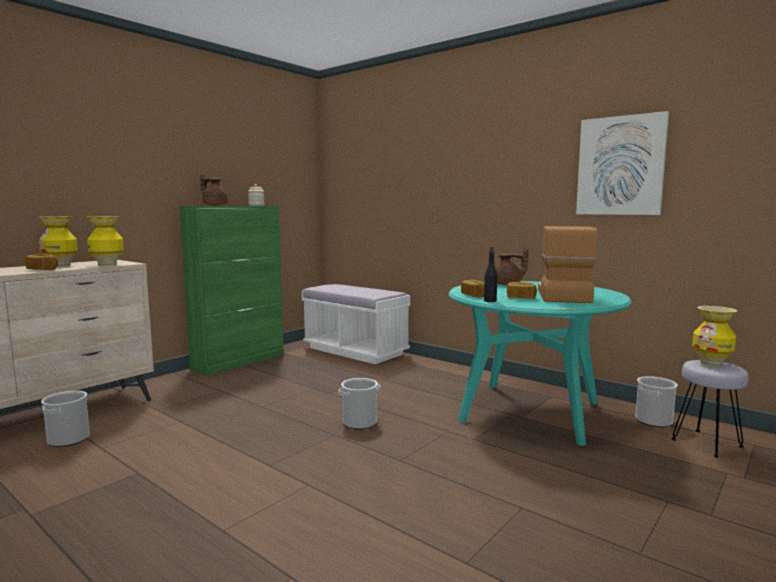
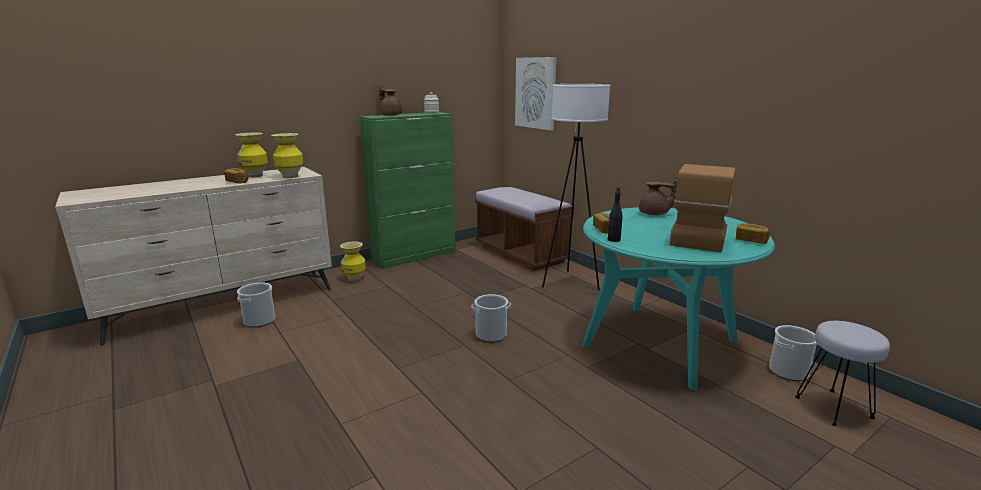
camera: 15 degrees right, 10 degrees up
(355, 351) = (521, 254): white bench -> brown bench
(417, 371) = (570, 282): none -> white floor lamp
(521, 298) = (650, 237): bread -> bread (751, 241)
(620, 166) = (795, 92): picture -> picture (536, 93)
(711, 363) = (851, 328): vase -> vase (354, 279)

